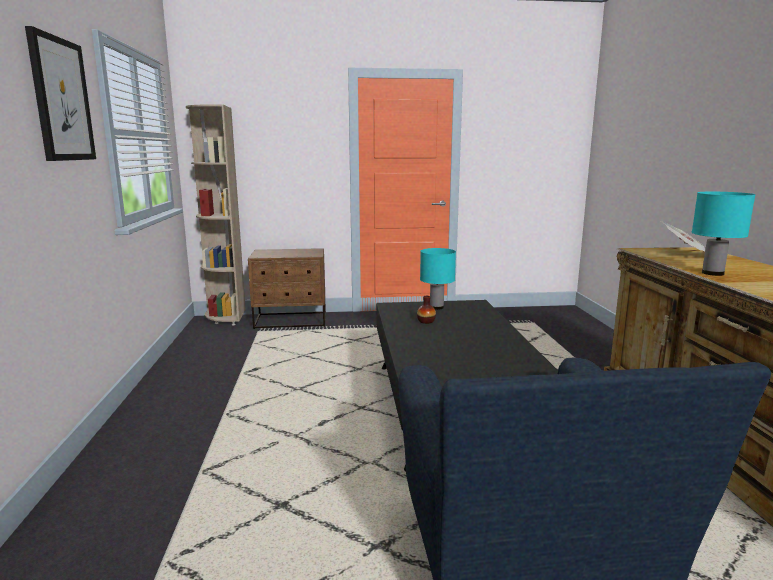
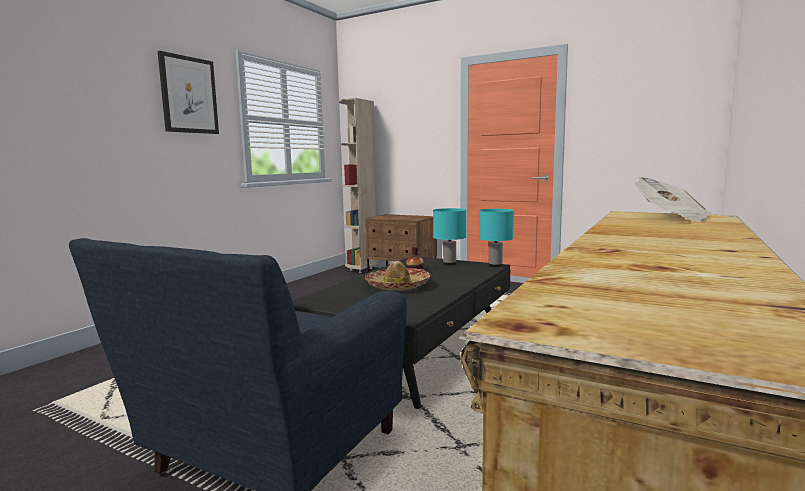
camera: 35 degrees right, 5 degrees down
(455, 344) = (397, 286): none -> hat
(712, 273) = (614, 228): turquoise table lamp -> turquoise table lamp (495, 265)

